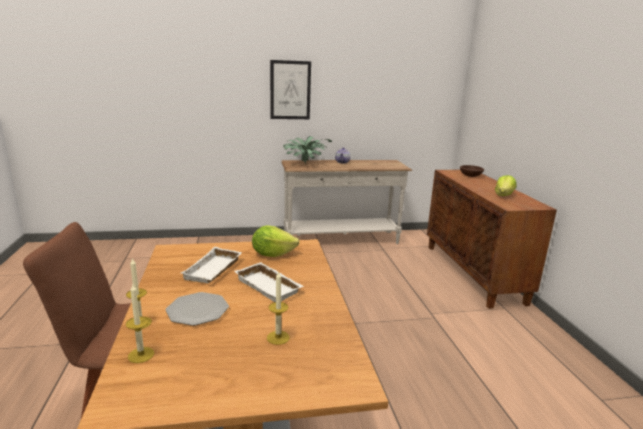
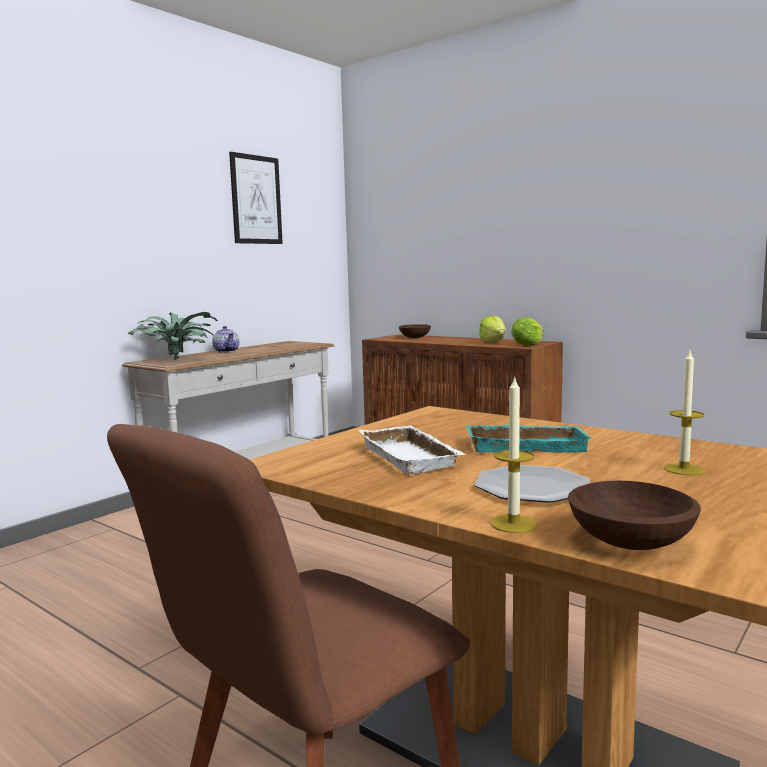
camera: 40 degrees left, 10 degrees down
(141, 355) = (630, 541): candle -> brown bowl
(270, 286) = (527, 445): white tray -> turquoise tray
(272, 254) = (428, 427): lettuce -> lettuce (527, 345)
(290, 90) = (122, 234): picture -> picture (256, 200)

